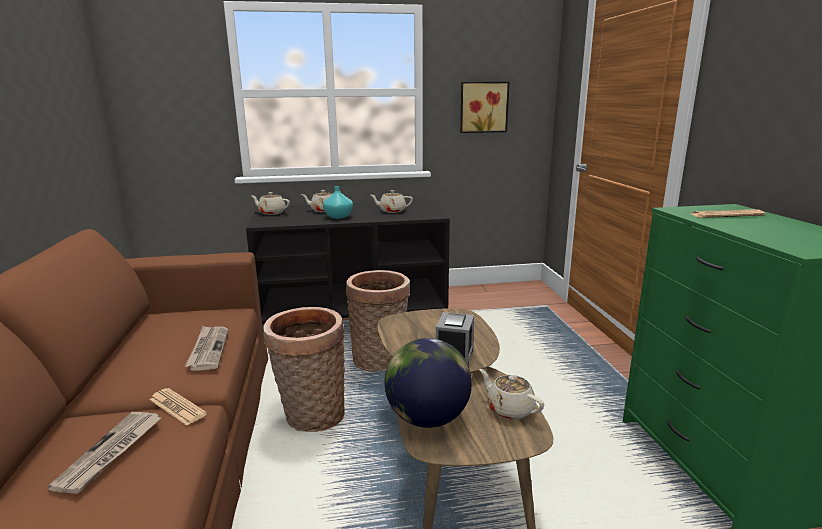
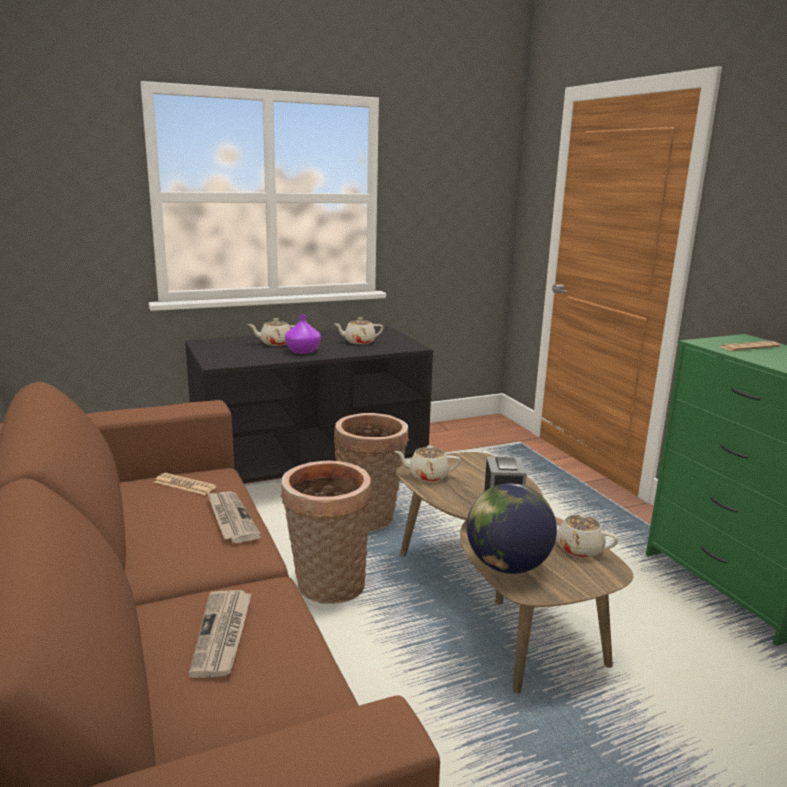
camera: 15 degrees left, 0 degrees up
(177, 407) = (250, 582): newspaper -> newspaper (185, 485)
(271, 213) = (213, 348): beige teapot -> beige teapot (427, 476)
(339, 216) = (303, 351): turquoise vase -> purple vase
(483, 107) = (442, 217): picture -> none

